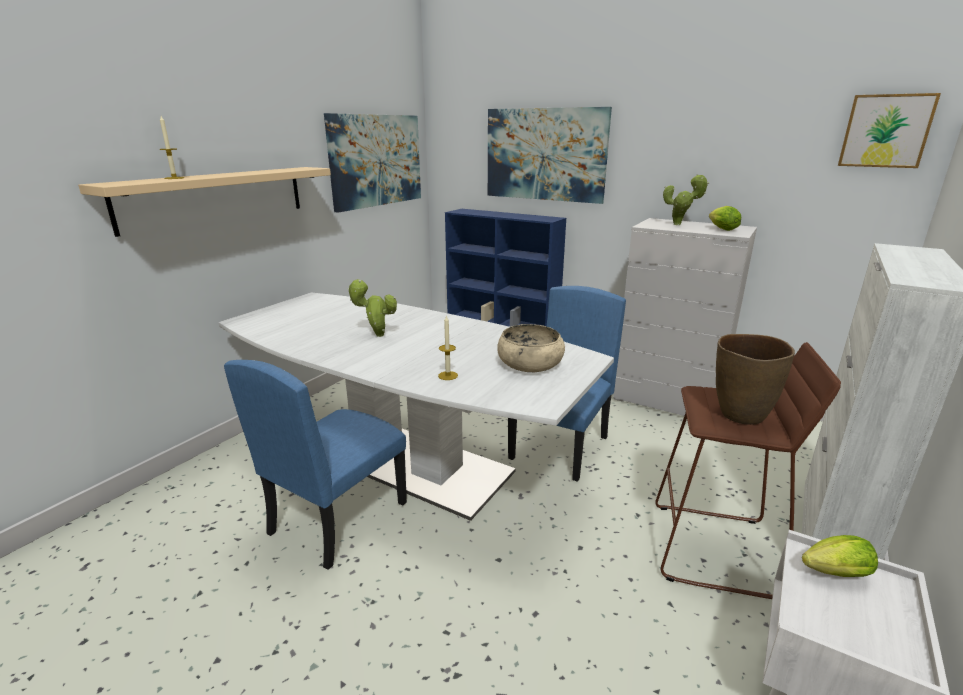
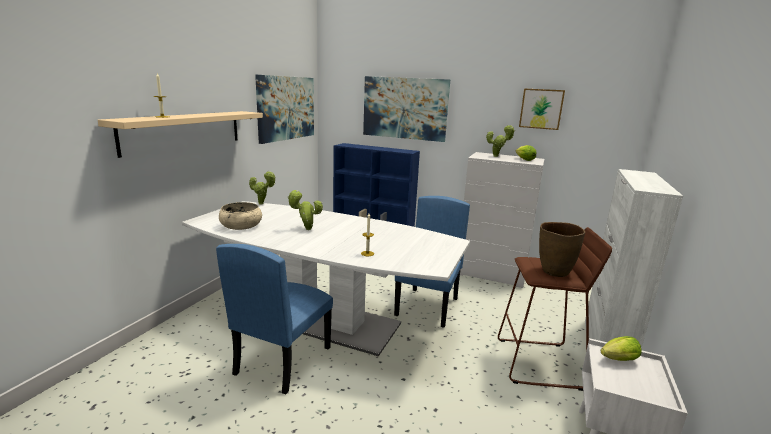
camera: 10 degrees left, 5 degrees down
(335, 296) = (262, 204): none -> potted plant
(530, 363) = (418, 245): beige bowl -> beige bowl (241, 225)
(885, 131) = (616, 103): picture -> picture (541, 109)

